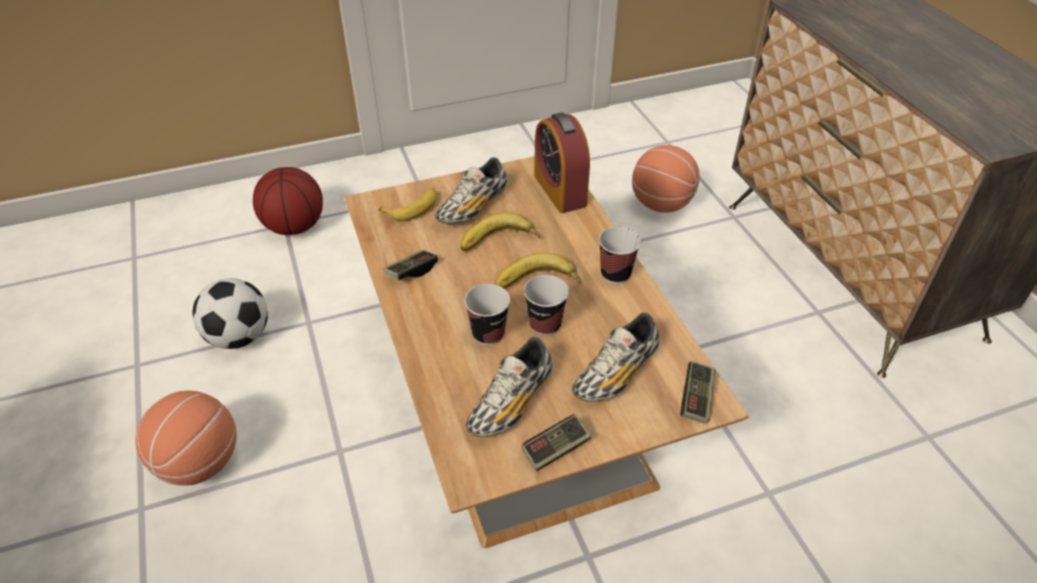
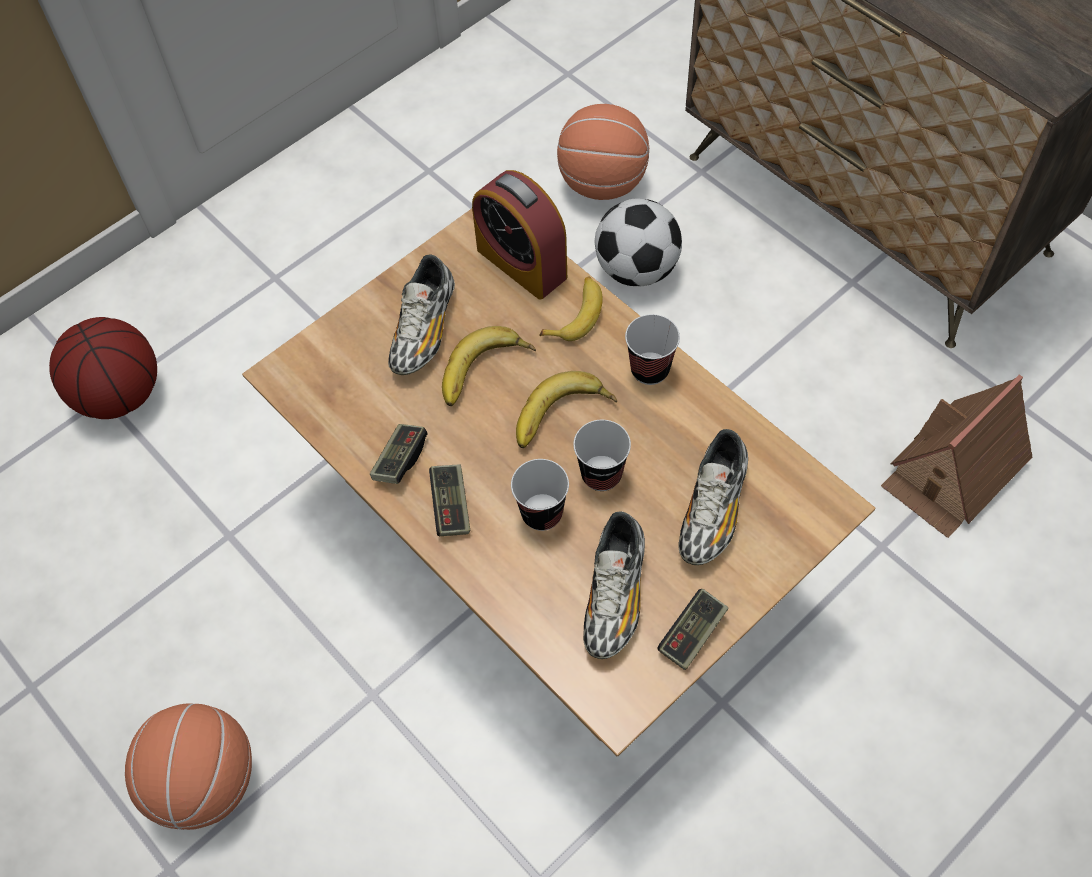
camera: 20 degrees left, 15 degrees up
(239, 337) = (148, 592): football -> football (637, 269)
(413, 208) = (346, 359): banana -> banana (576, 314)
(696, 399) = (813, 508): game controller -> game controller (451, 506)
(850, 461) = (953, 471): none -> toy house

